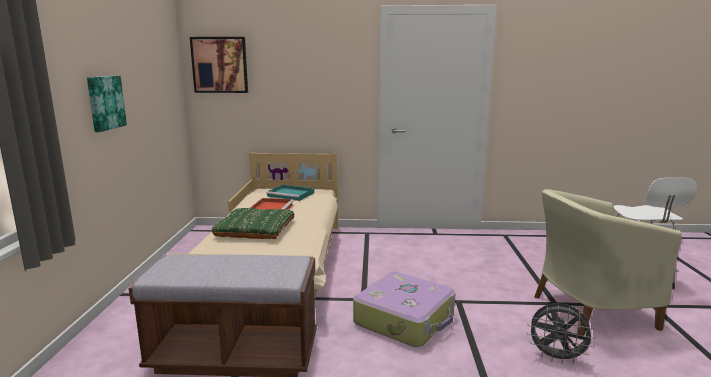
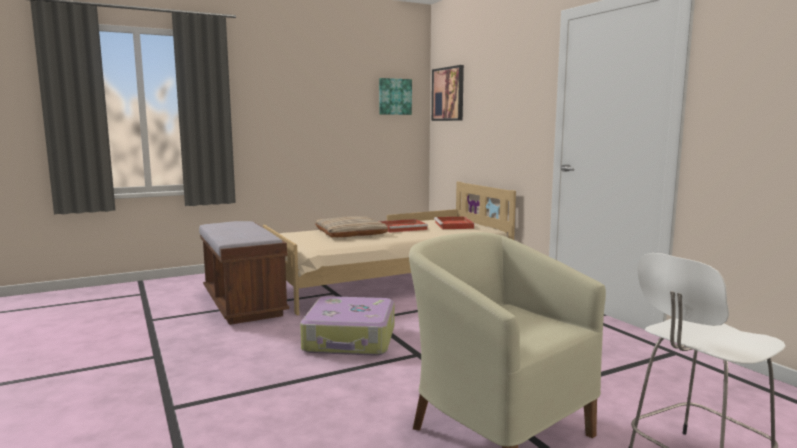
camera: 60 degrees right, 5 degrees down
(105, 102) = (302, 118): picture -> picture (394, 96)
(255, 229) = (350, 233): green pillow -> beige pillow
(291, 194) = (454, 225): turquoise tray -> red tray
(557, 358) = (345, 417): grey fan -> none

